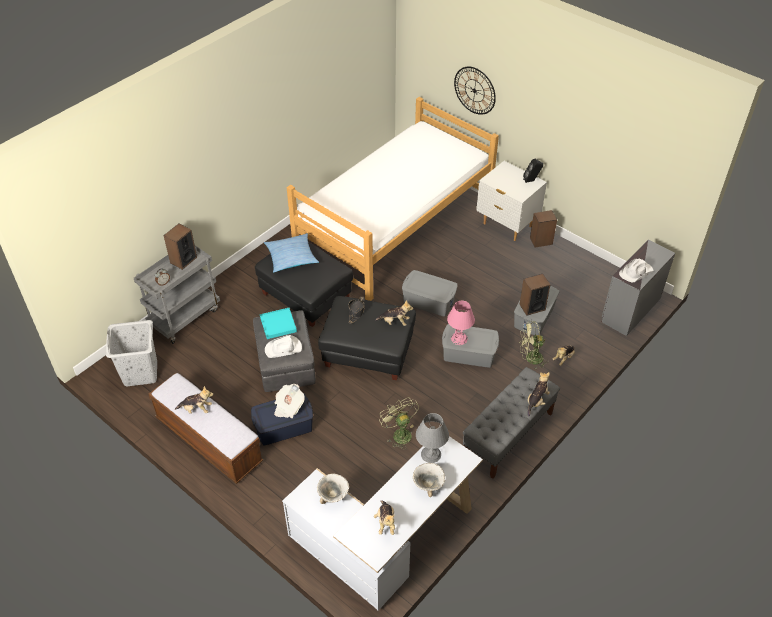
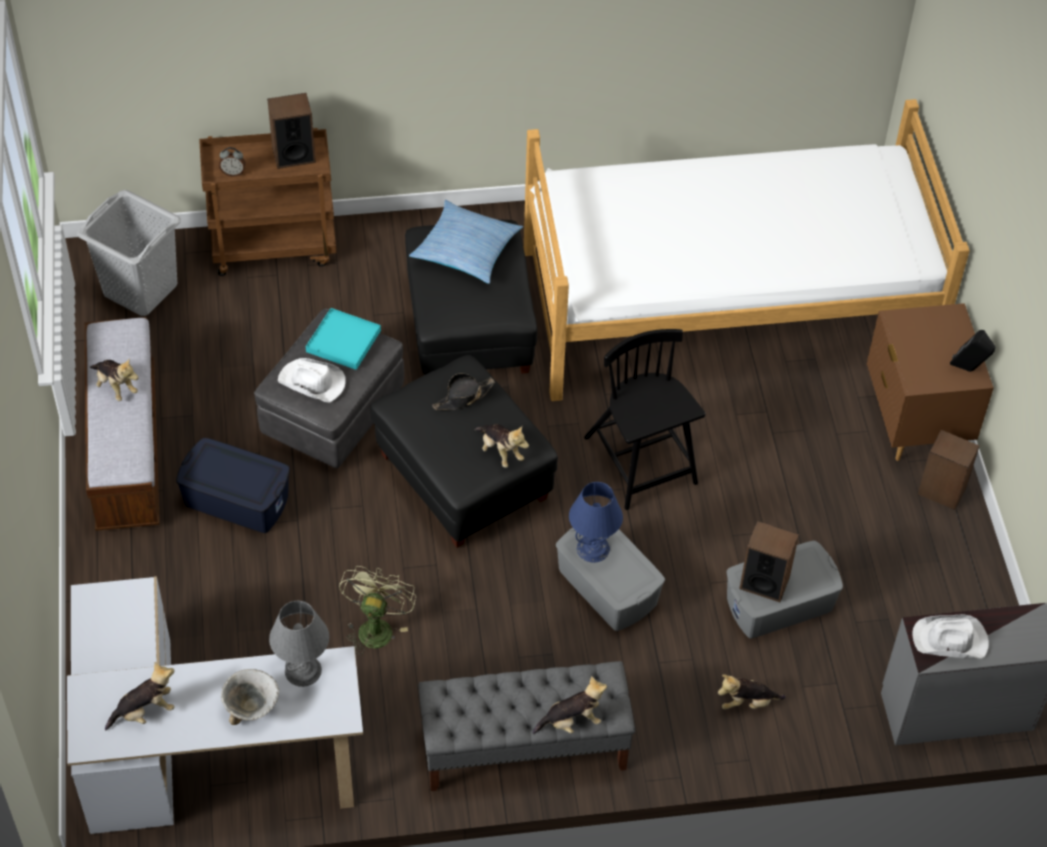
camera: 40 degrees right, 5 degrees up
(185, 317) = (275, 246): grey cart -> brown cart
(288, 407) = (249, 472): newspaper -> none
(333, 496) = (135, 629): bowl -> none
(385, 522) = (145, 711): plush toy -> plush toy turned 150 degrees counterclockwise
(428, 301) = (641, 462): grey storage box -> black chair
(459, 338) = (593, 548): pink table lamp -> blue table lamp
(474, 90) = (968, 143): wall clock -> none
(507, 225) = (914, 425): white nightstand -> brown nightstand
(530, 359) = (693, 664): green fan -> none

